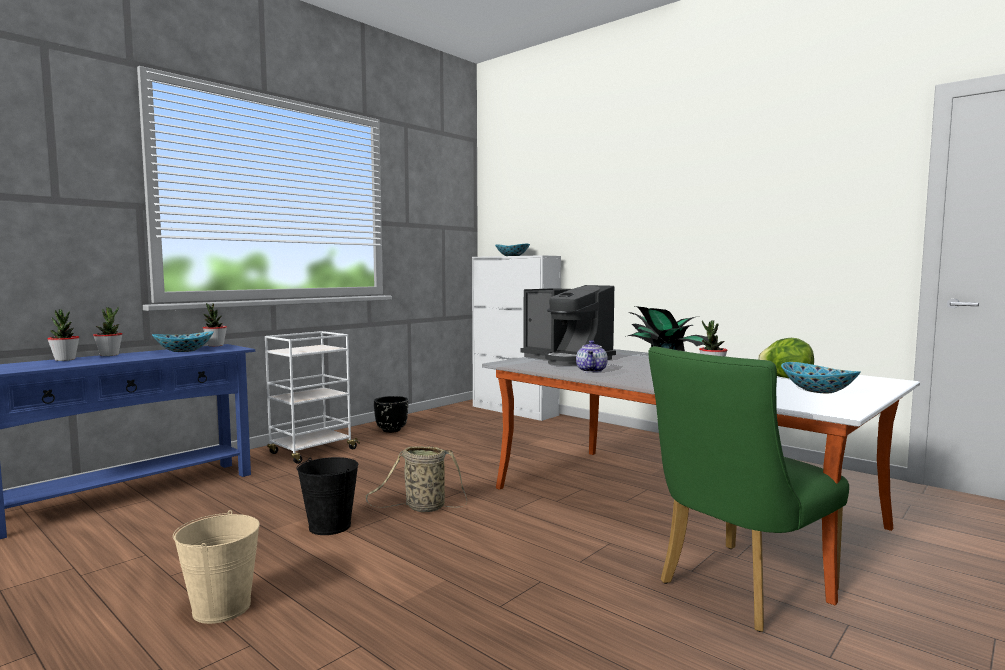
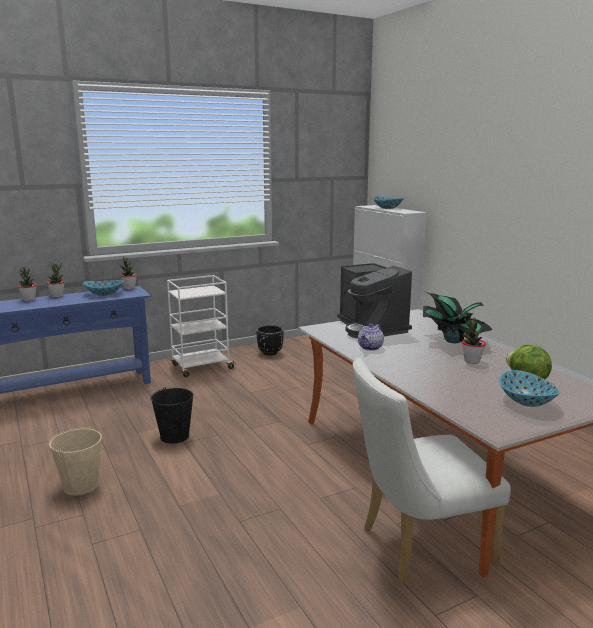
camera: 20 degrees right, 10 degrees up
(422, 508) = (244, 431): basket -> none
(737, 589) = (417, 547): green chair -> white chair

